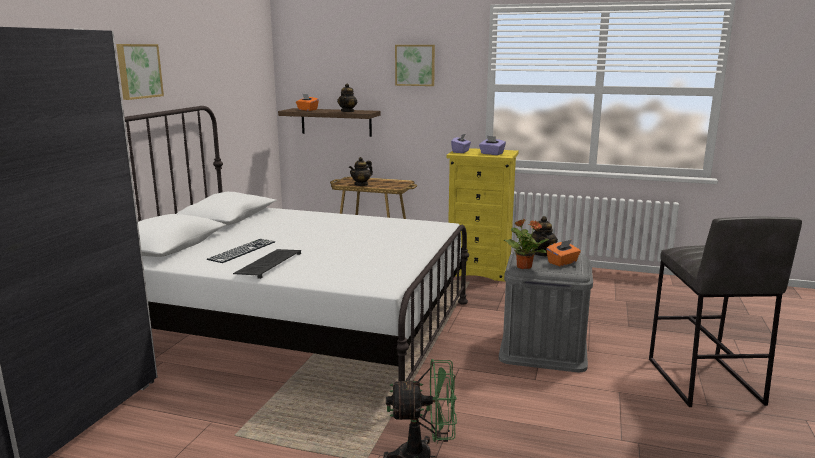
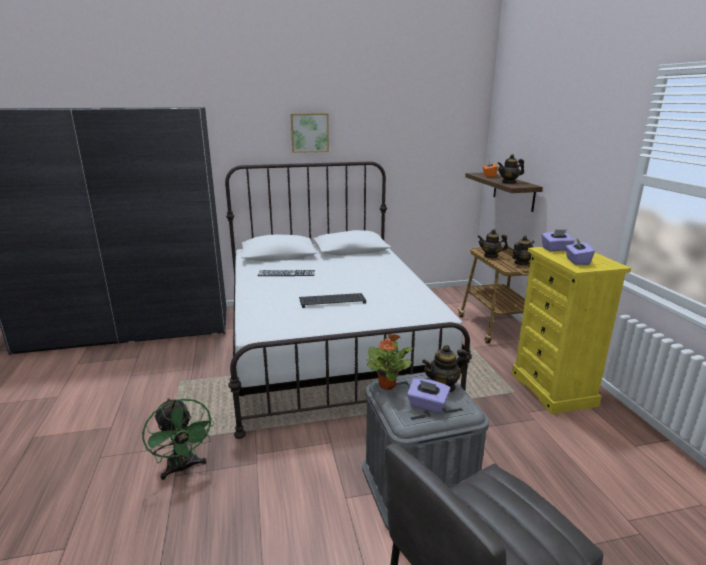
camera: 60 degrees right, 5 degrees up
(268, 264) = (267, 287): keyboard -> keyboard (333, 301)
(391, 183) = (521, 263): none -> teapot
(415, 65) = (576, 141): picture -> none
(562, 262) = (427, 405): orange tissue box -> purple tissue box

